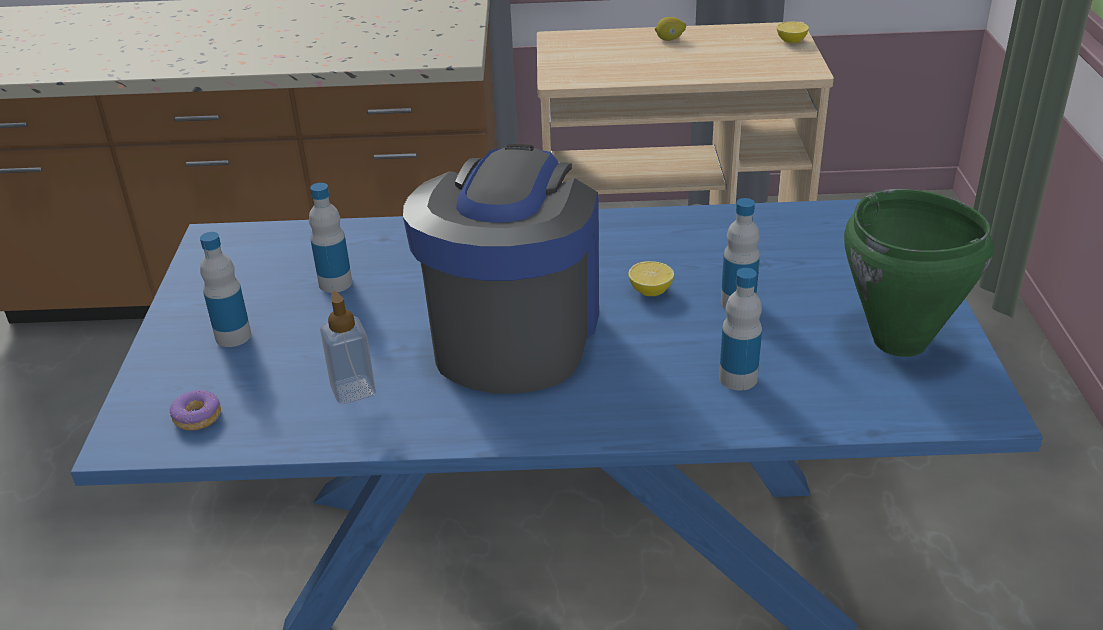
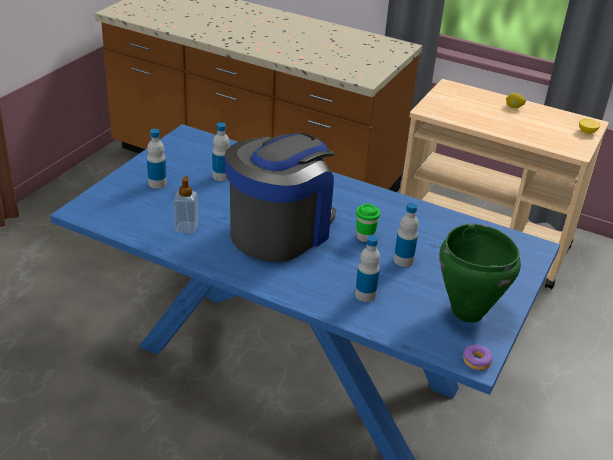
camera: 25 degrees right, 0 degrees up
(198, 417) = (114, 213): donut -> donut (477, 361)
(650, 291) = (365, 237): lemon -> green cup

